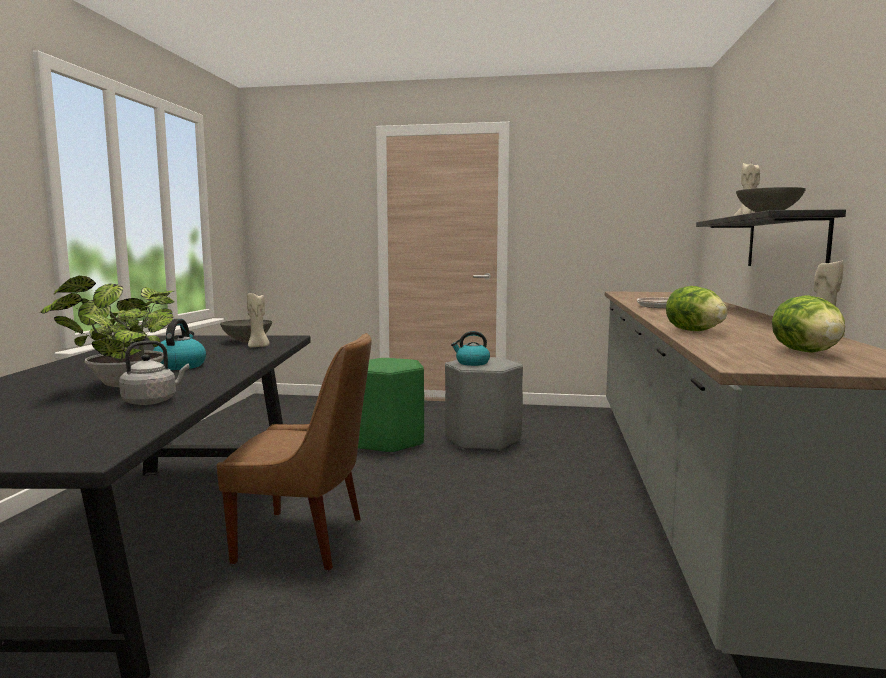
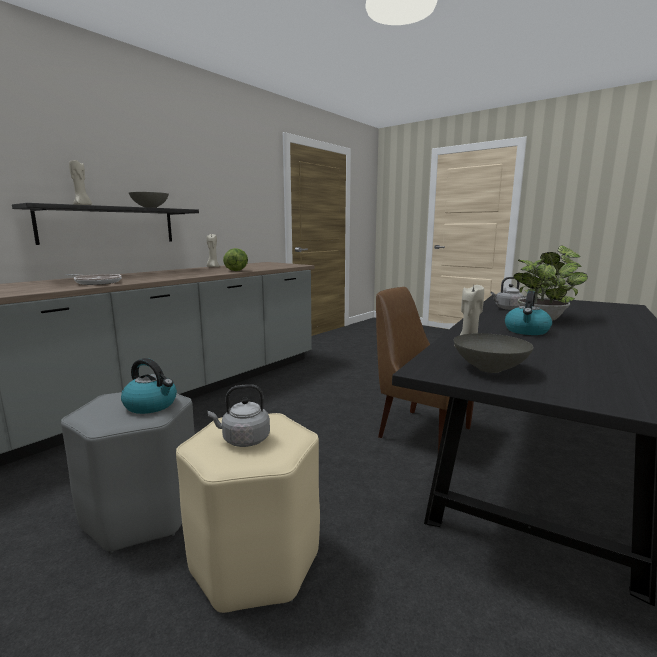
camera: 150 degrees left, 5 degrees up
(387, 441) = (255, 561): green stool -> beige stool
(388, 362) = (243, 440): none -> grey kettle
(806, 352) = (260, 265): lettuce -> none

